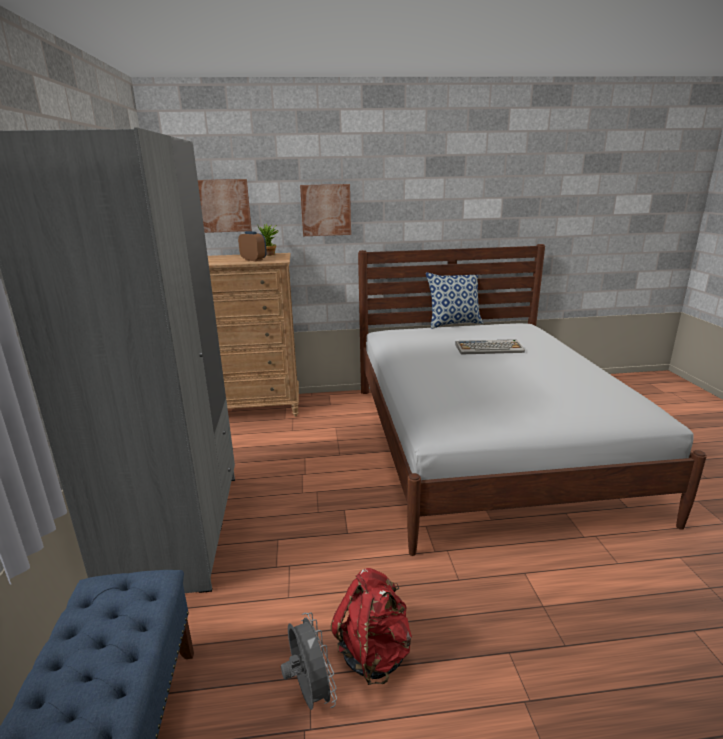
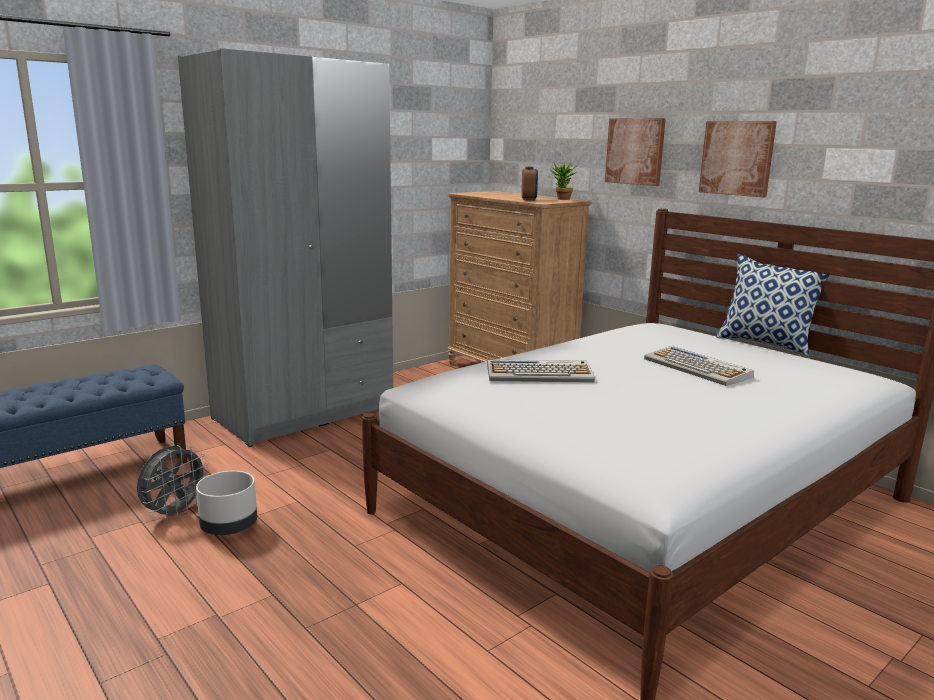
camera: 55 degrees right, 5 degrees down
(224, 206) = (541, 139): picture -> picture (737, 158)
(374, 652) = (229, 527): red backpack -> grey planter
(464, 387) = (540, 374): none -> keyboard

